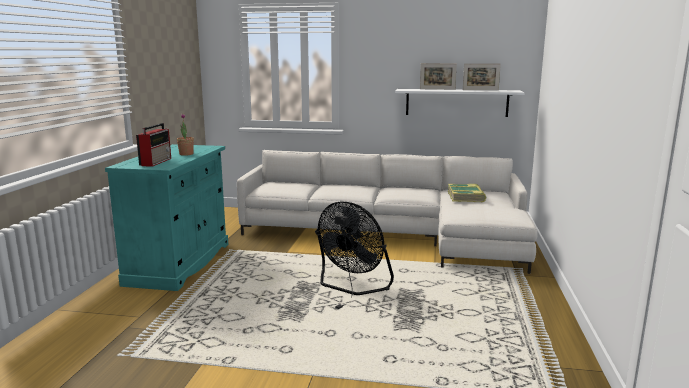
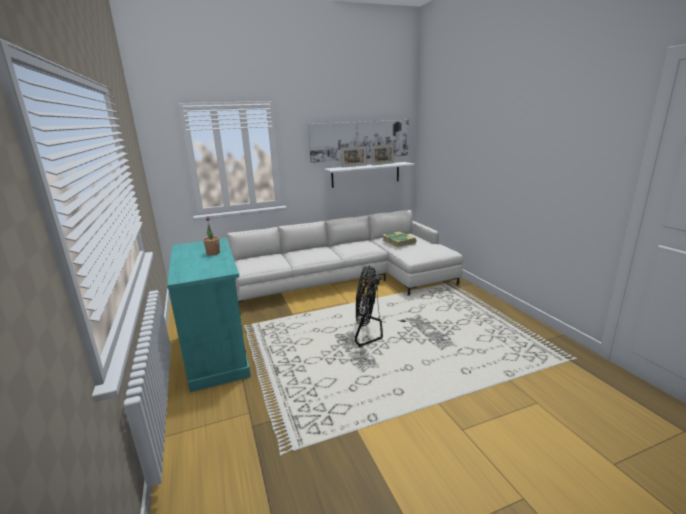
camera: 30 degrees left, 5 degrees up
(156, 162) = (205, 267): radio -> none
(347, 287) = (372, 329): black fan -> black fan turned 90 degrees counterclockwise
(451, 55) = (360, 140): none -> picture

